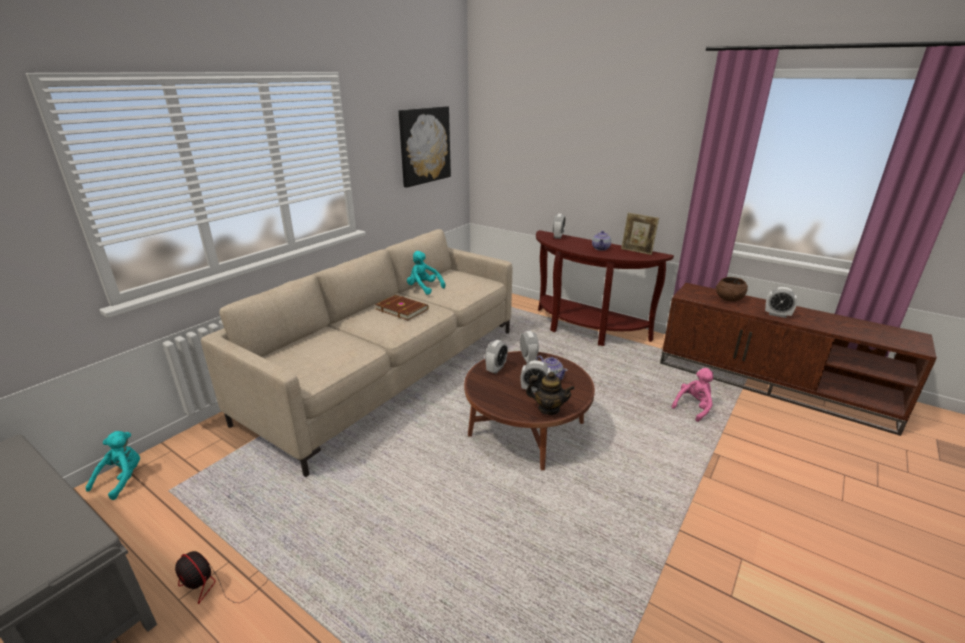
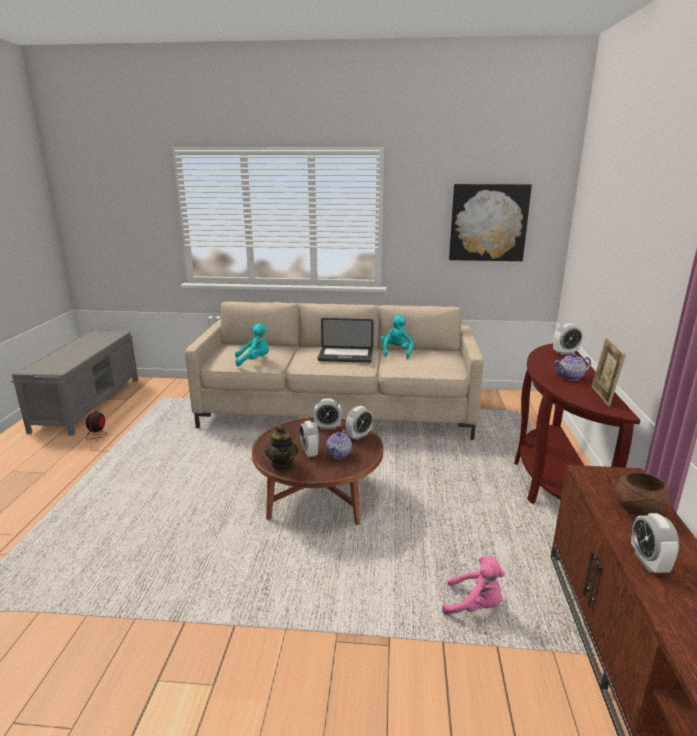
camera: 60 degrees right, 5 degrees down
(122, 479) = (164, 384): turquoise plush toy -> turquoise plush toy (254, 360)
(402, 309) = (345, 356): brown book -> laptop

